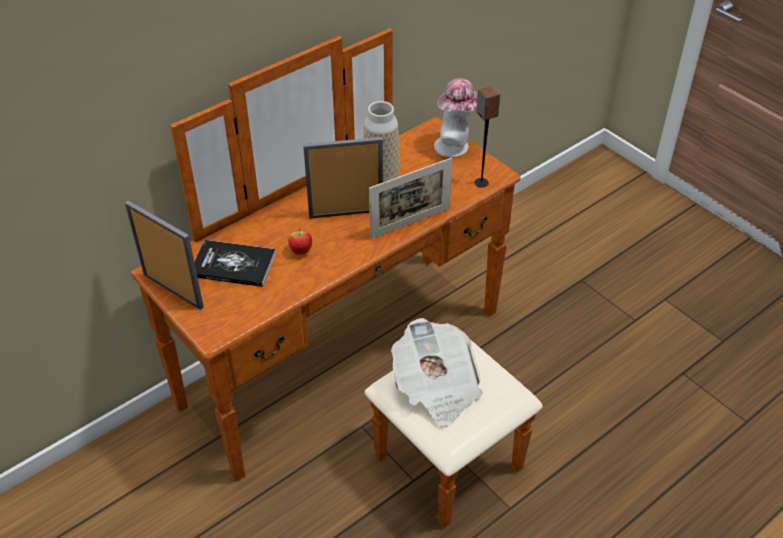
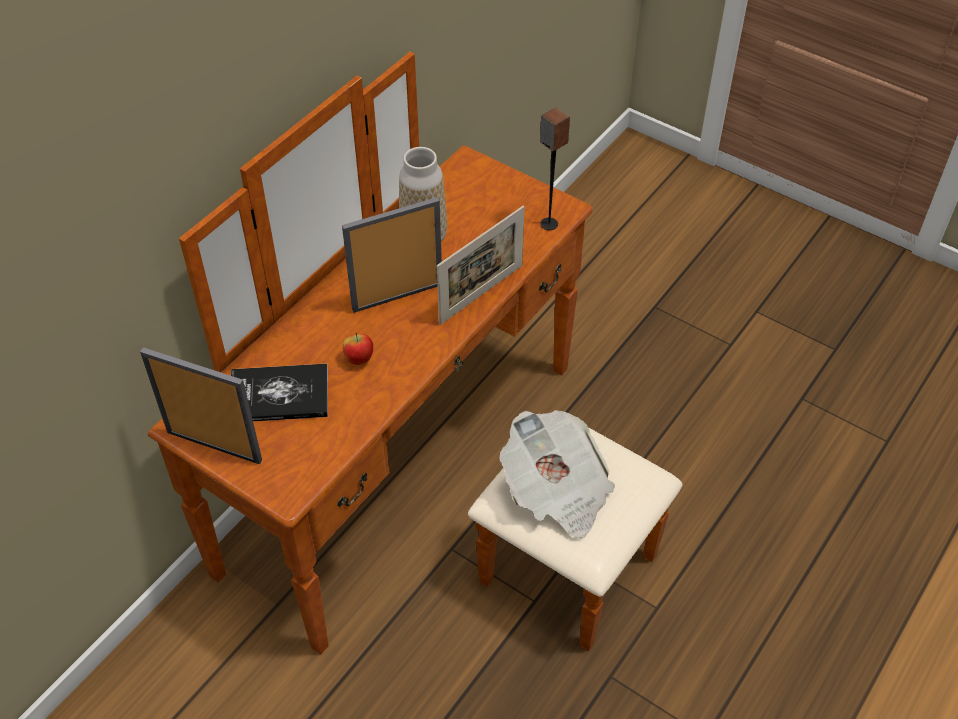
camera: 15 degrees left, 5 degrees up
(456, 147) = (502, 181): hat -> none

